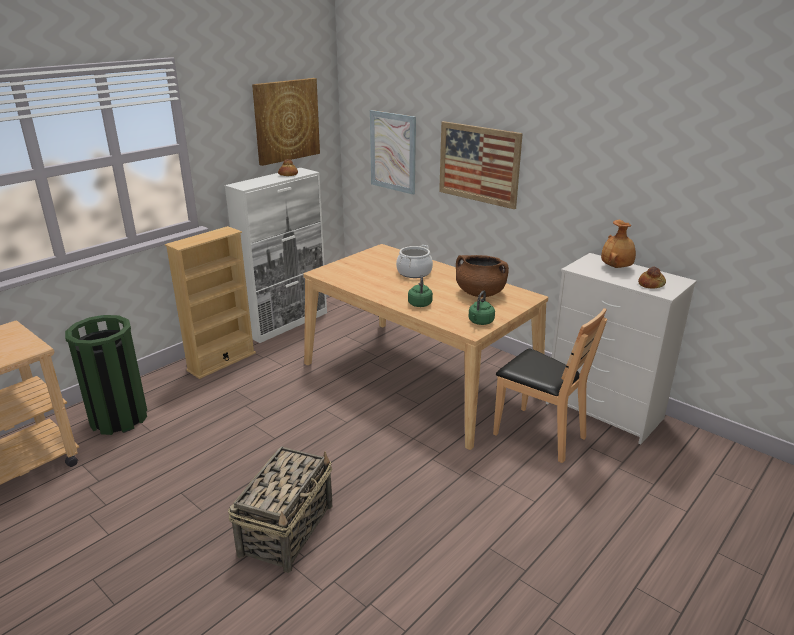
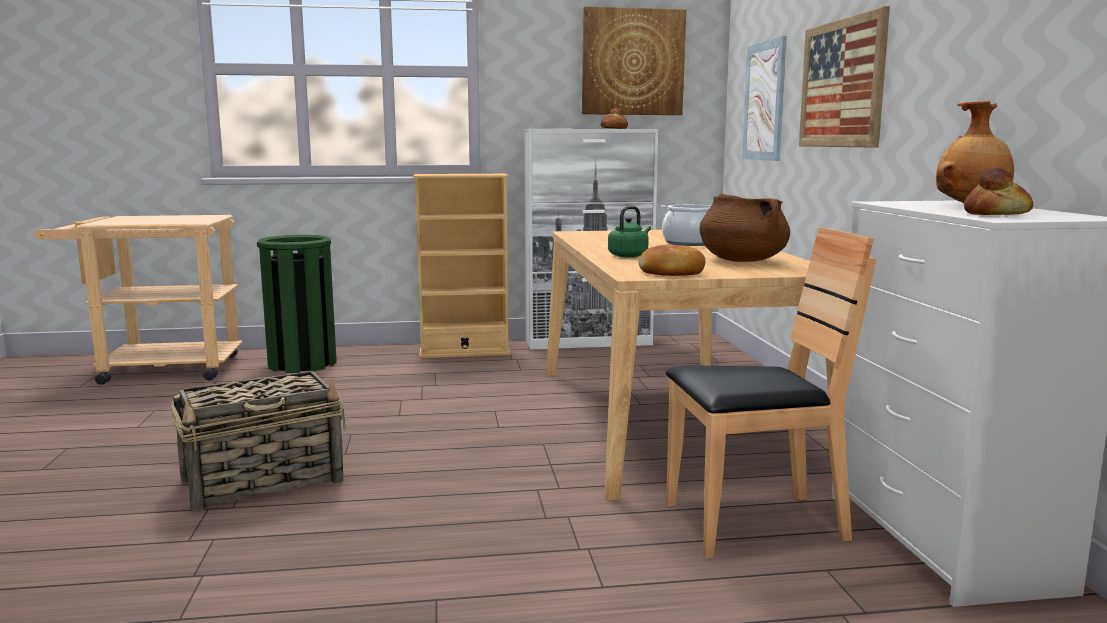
camera: 40 degrees right, 15 degrees down
(480, 322) = (671, 273): green kettle -> bread
(539, 434) = (753, 523): brown chair -> brown chair turned 90 degrees counterclockwise

